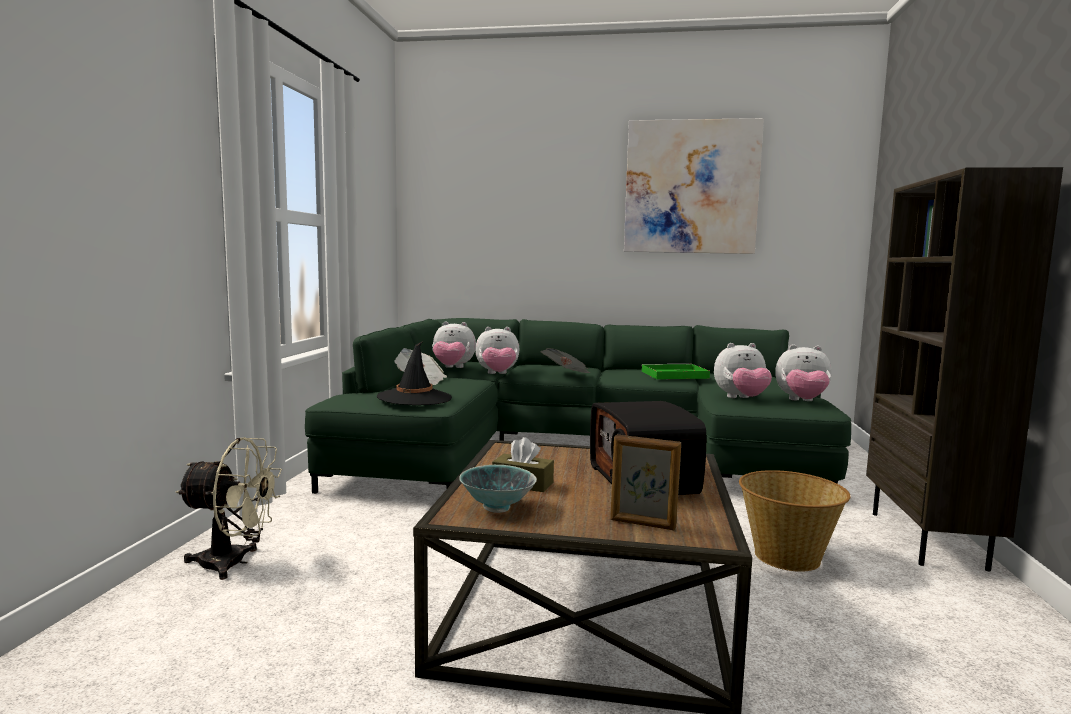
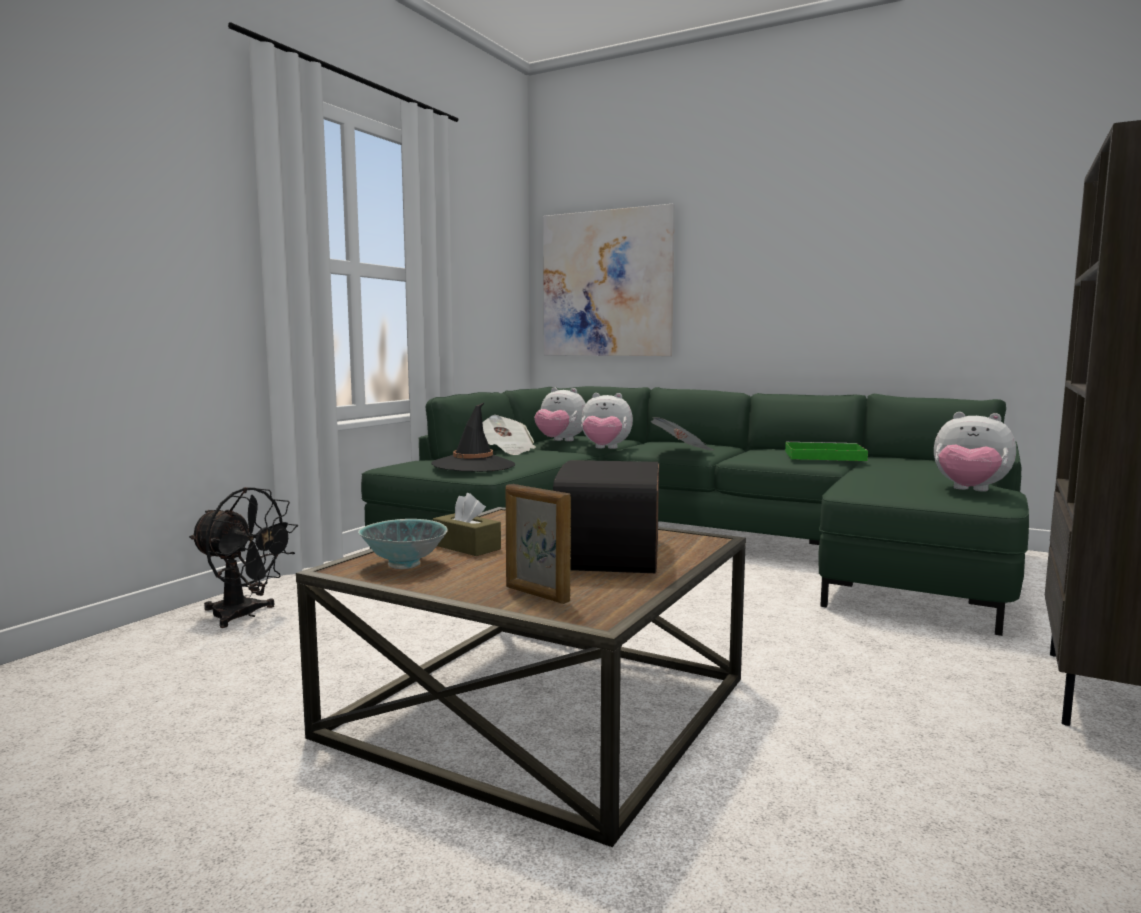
camera: 20 degrees right, 0 degrees up
(234, 563) = (244, 615): beige fan -> black fan
(691, 187) = (873, 212): picture -> picture (607, 284)
(741, 399) = (881, 484): plush toy -> none
(787, 556) = (861, 687): basket -> none

